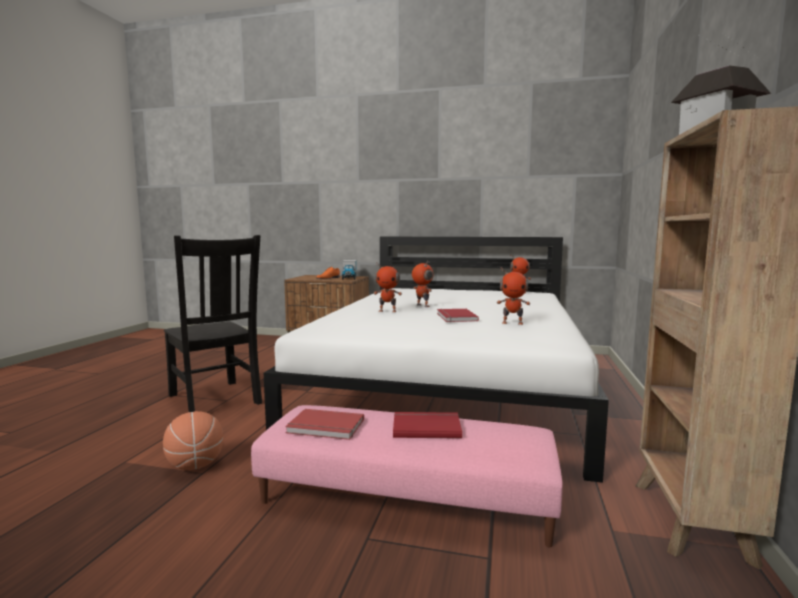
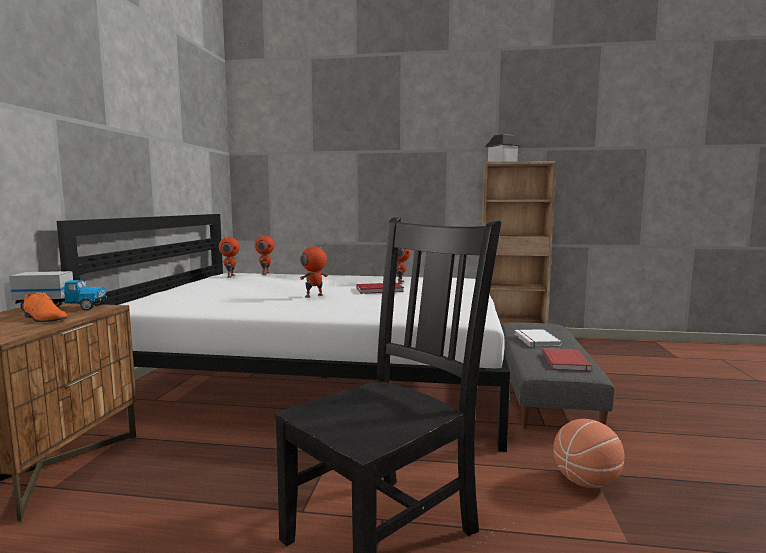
camera: 95 degrees left, 0 degrees up
(388, 311) = (346, 304): toy robot -> toy robot (265, 273)
(407, 494) = (543, 388): pink ottoman -> grey ottoman
(426, 427) = (535, 340): red book -> white book

